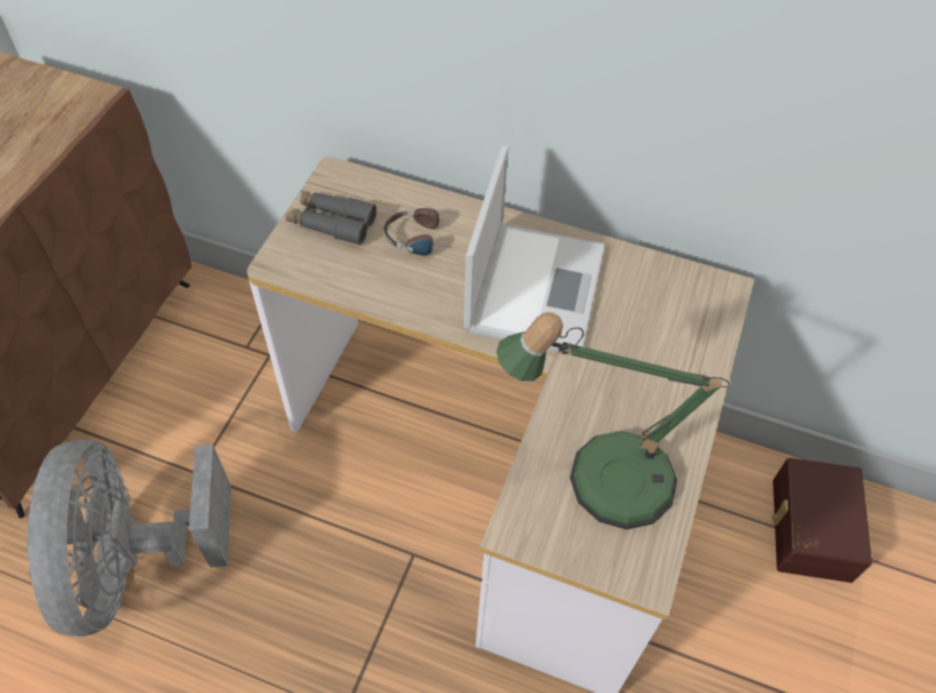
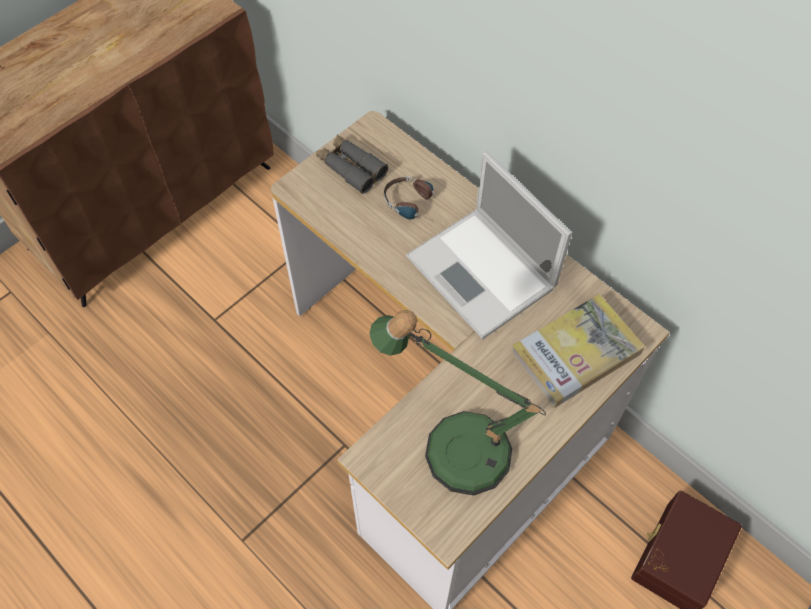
camera: 25 degrees right, 5 degrees up
(137, 563) = (147, 371): grey fan -> none
(535, 285) = (483, 274): laptop -> laptop turned 105 degrees clockwise
(675, 332) = (576, 353): none -> book

